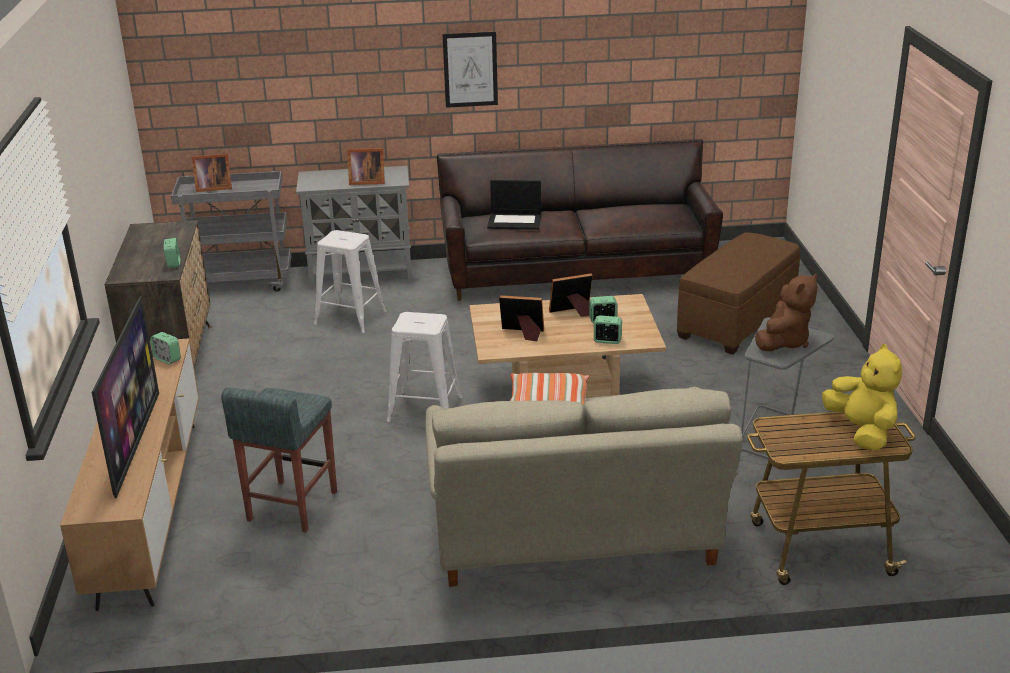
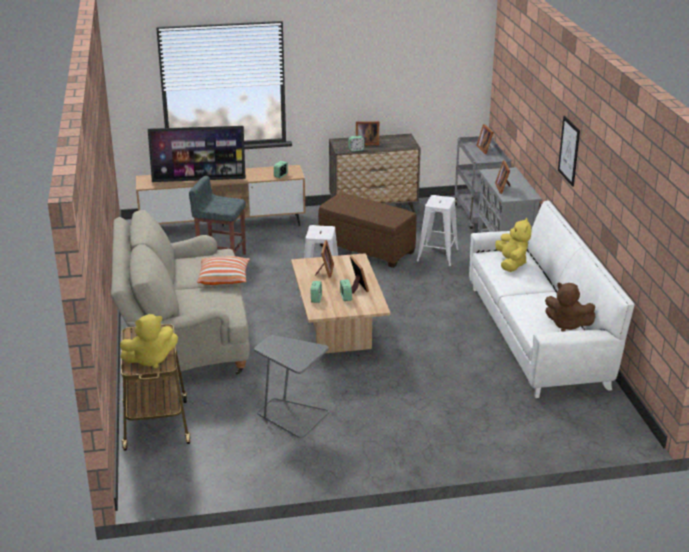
camera: 85 degrees right, 0 degrees up
(149, 256) = (366, 143): none -> picture frame
(515, 221) = (511, 263): laptop -> yellow plush toy
(577, 272) = (537, 336): brown sofa -> white sofa
(737, 320) = (468, 409): brown ottoman -> brown ottoman (366, 249)
(784, 342) = (289, 350): brown plush toy -> brown plush toy (567, 325)

